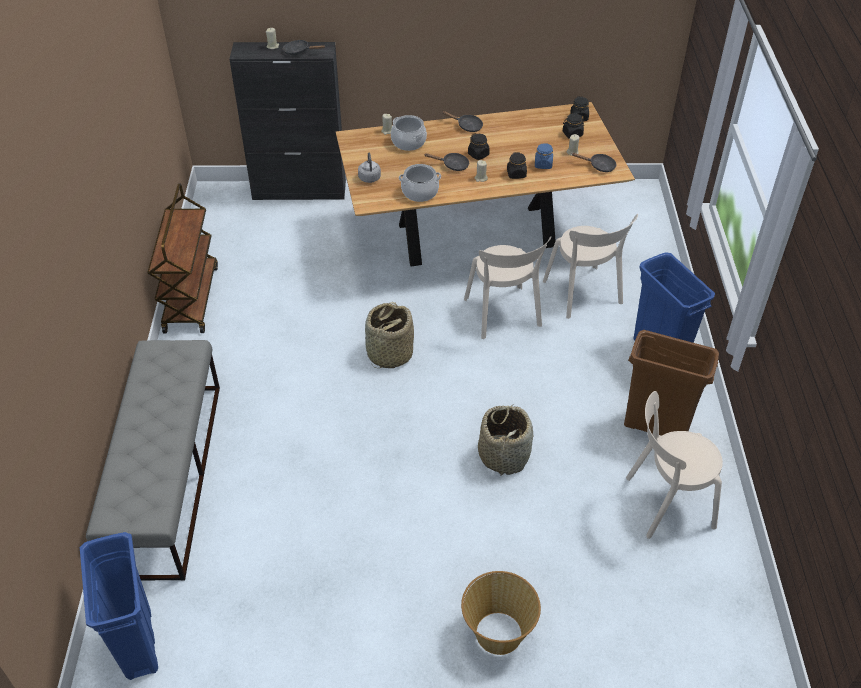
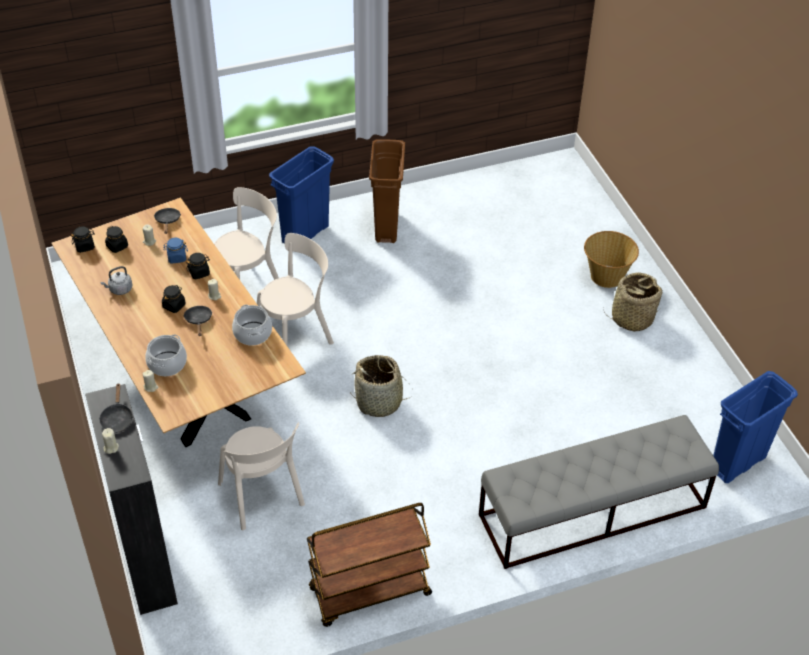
camera: 110 degrees left, 0 degrees up
(369, 177) = (241, 378): grey kettle -> grey kettle (119, 289)
(467, 126) = (123, 325): black frying pan -> none
(504, 455) = (457, 303): basket -> basket (631, 318)
(665, 503) = (457, 214): beige chair -> beige chair (262, 497)

